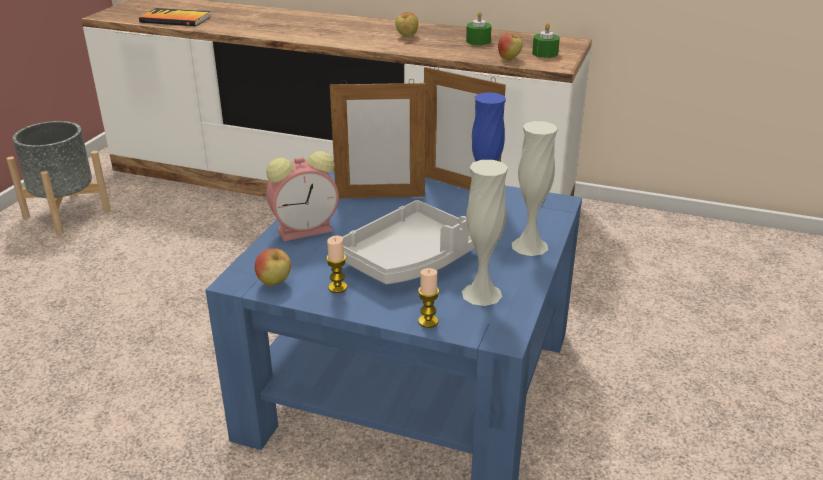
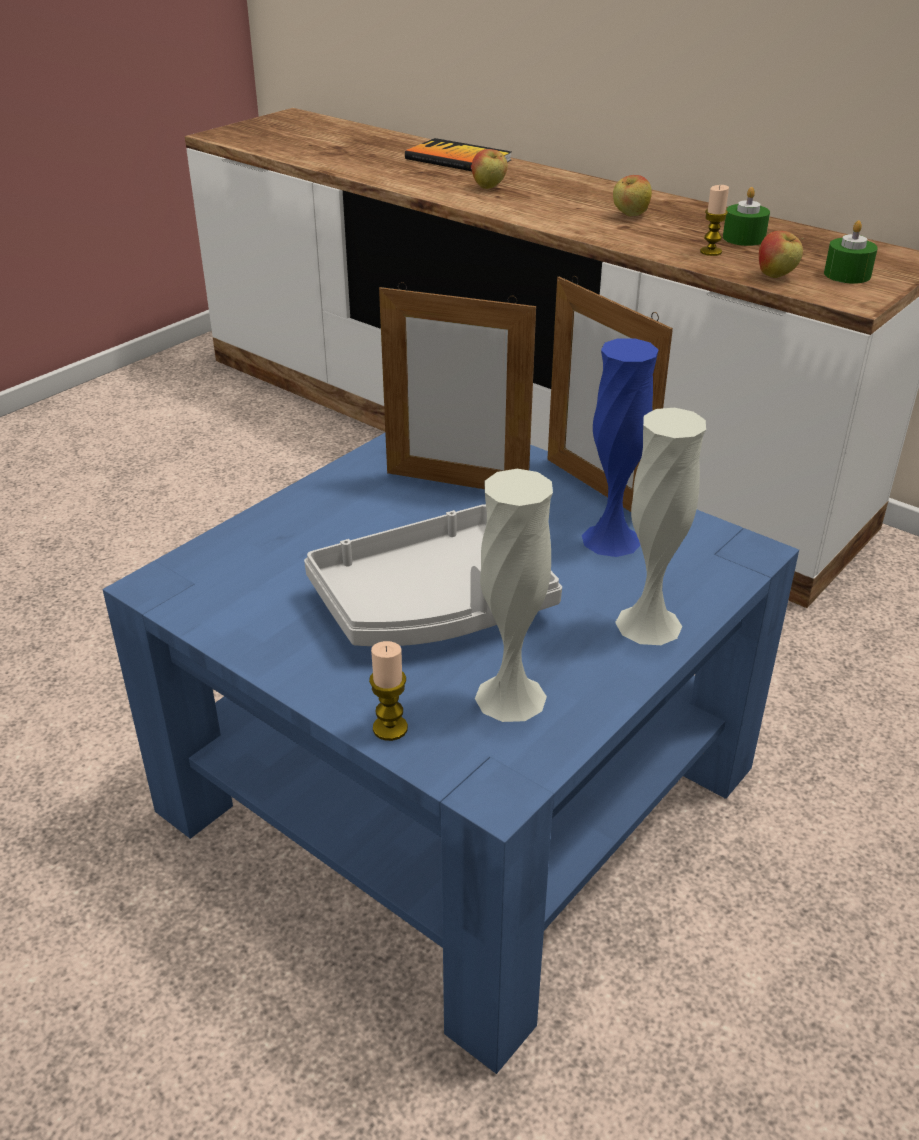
camera: 20 degrees right, 5 degrees up
(67, 214) = (127, 414): grey planter -> none
(175, 19) = (306, 150): book -> book (458, 159)
(274, 283) = (203, 601): apple -> apple (489, 188)
(307, 229) = (310, 518): alarm clock -> none
(337, 287) = (290, 631): candle -> candle (711, 252)

